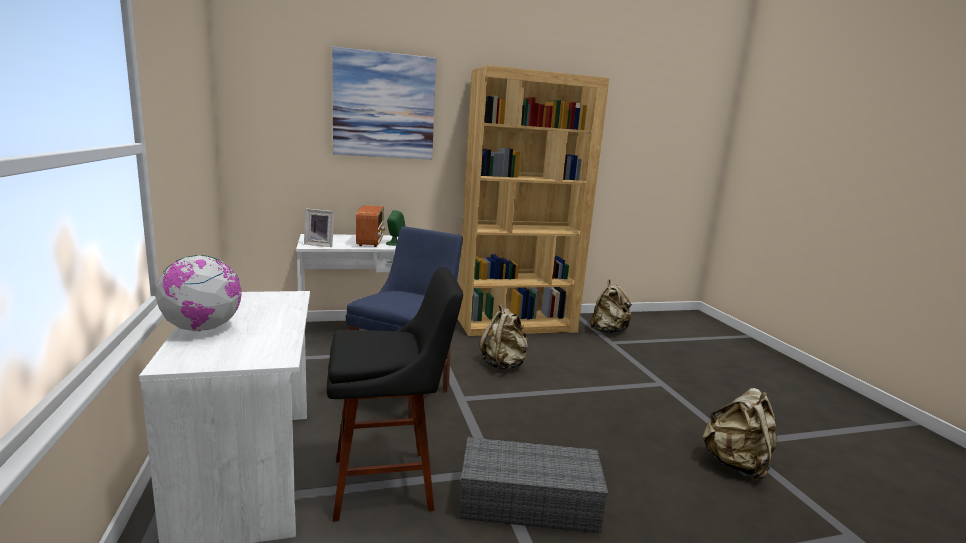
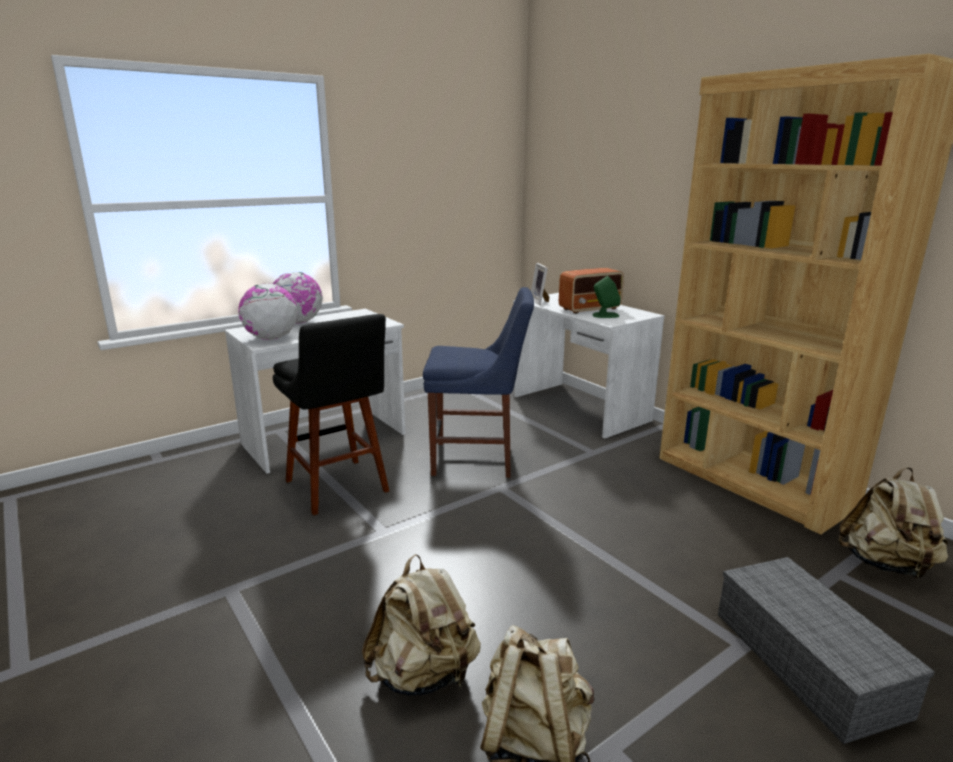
camera: 70 degrees right, 5 degrees up
(259, 351) = (271, 338): none -> globe
(384, 106) = (646, 148): picture -> none
(504, 365) = (612, 495): beige backpack -> beige backpack (423, 675)
(530, 501) = (348, 560): grey storage box -> grey storage box (810, 663)

